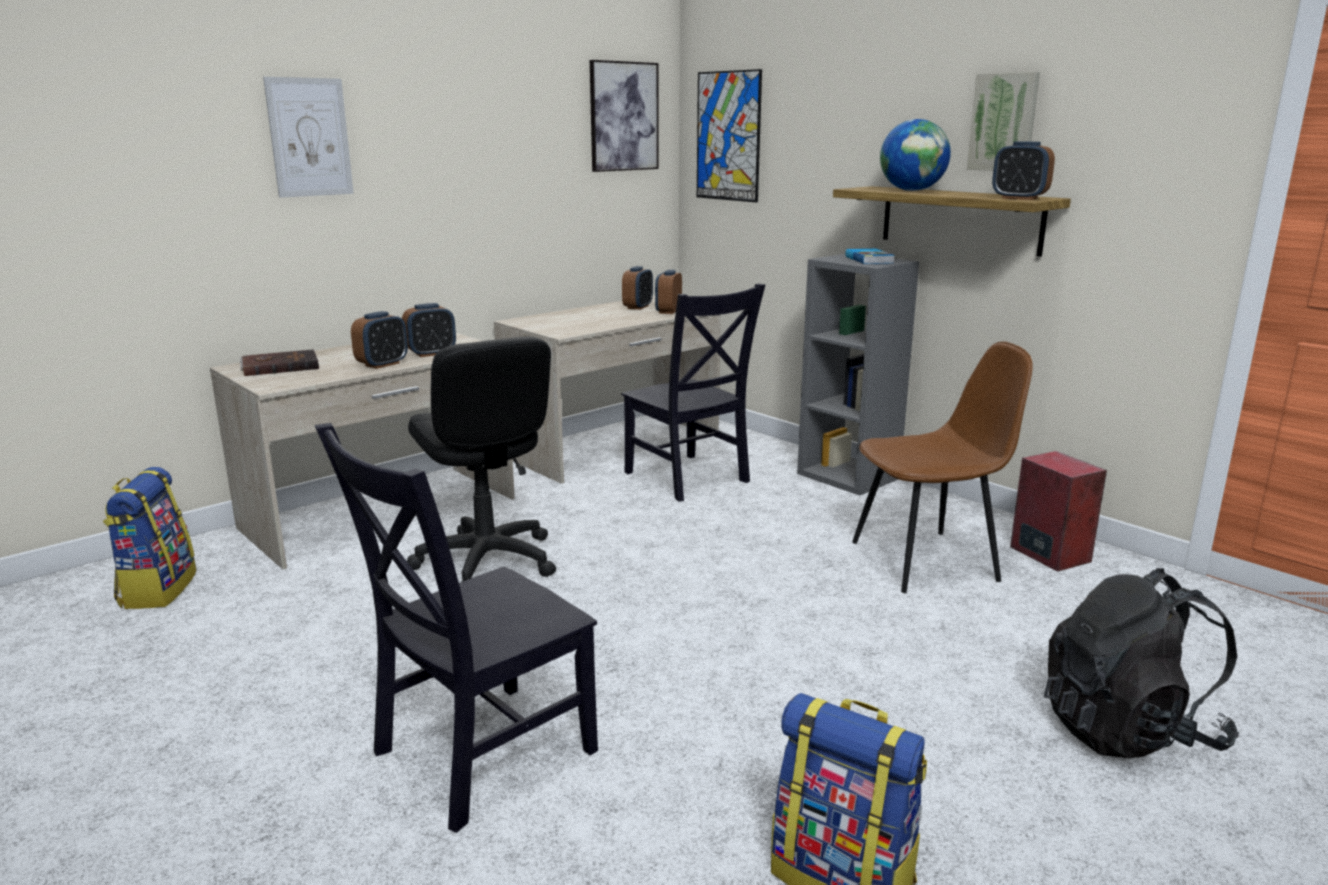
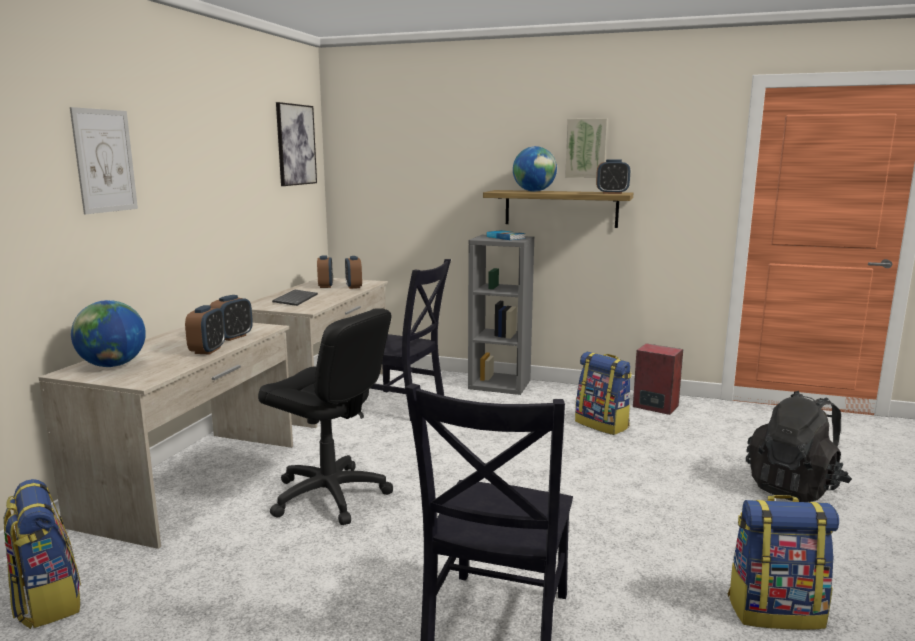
camera: 30 degrees left, 5 degrees down
(279, 366) = (113, 365): brown book -> globe
(574, 319) = (295, 299): none -> keyboard
(728, 136) = (371, 159): picture -> none
(927, 561) = (602, 424): brown chair -> backpack

